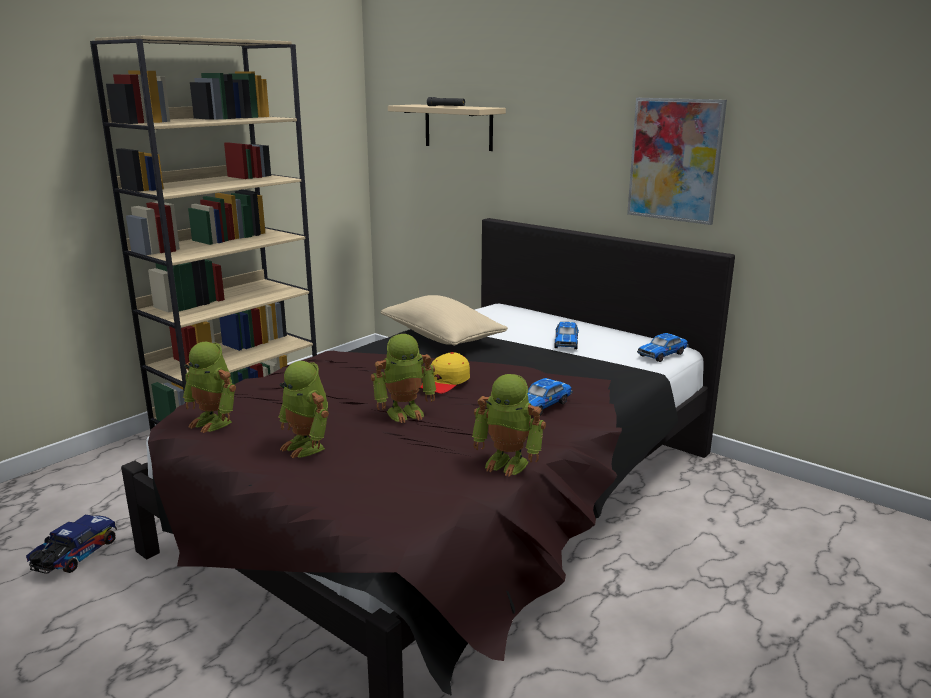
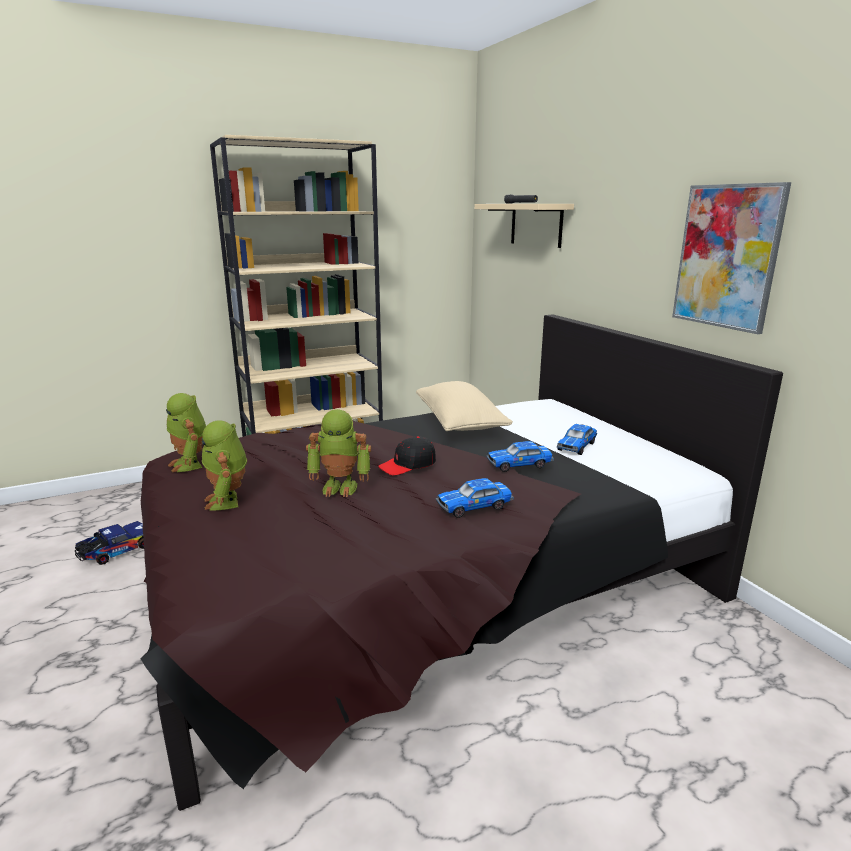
camera: 25 degrees right, 0 degrees up
(445, 382) = (408, 465): yellow cap -> black cap
(508, 462) = (375, 560): toy robot -> none
(662, 354) = (674, 476): toy car -> toy car (519, 464)

